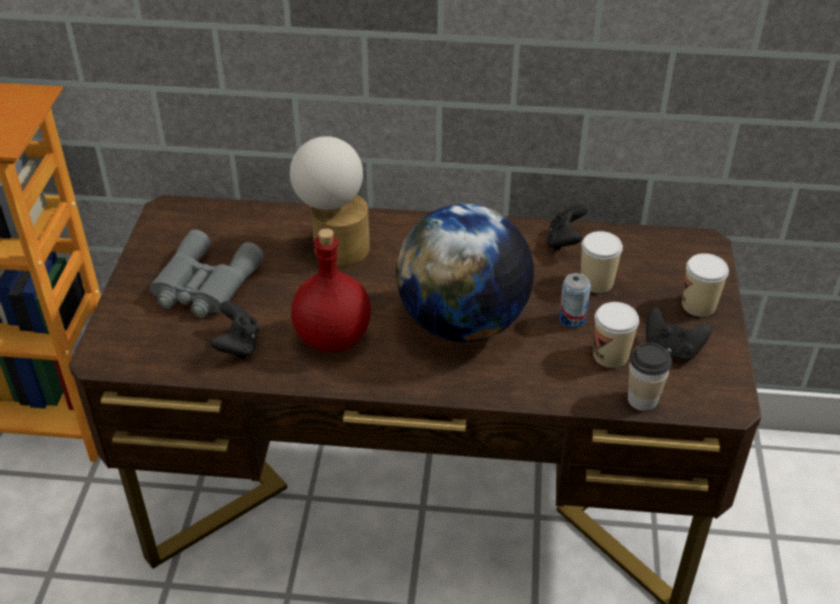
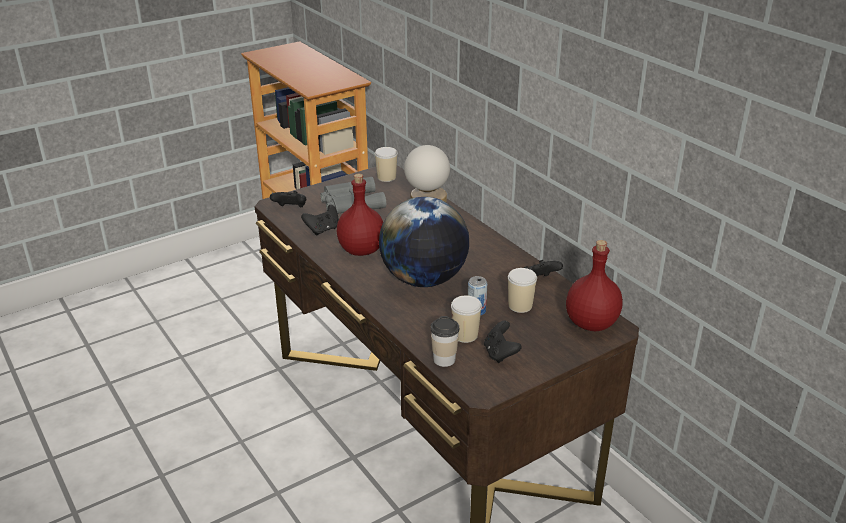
camera: 50 degrees right, 10 degrees down
(140, 347) = (290, 209): none -> black game controller
(679, 255) = (590, 324): none -> red bottle
(698, 305) = (554, 348): cup -> cup (386, 177)

